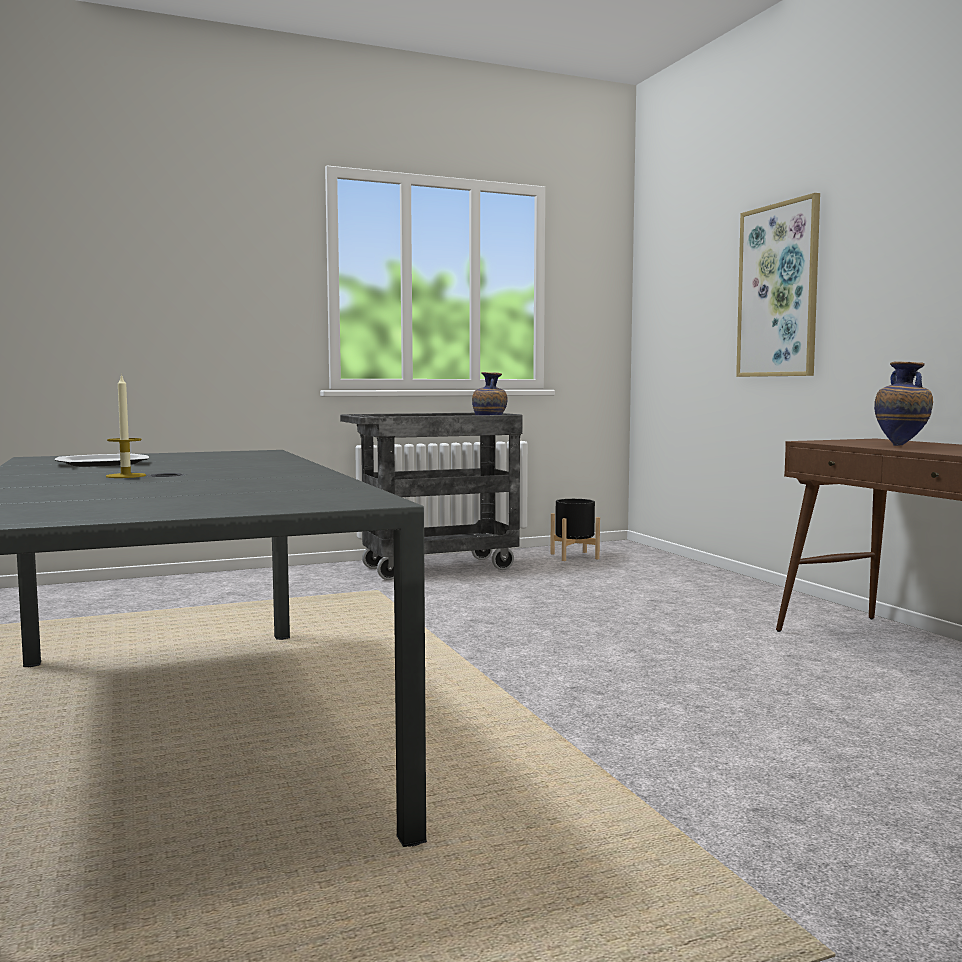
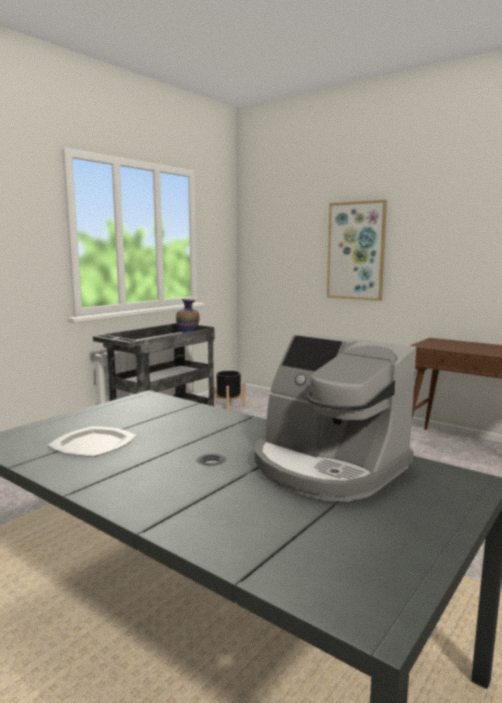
camera: 30 degrees left, 5 degrees up
(126, 476) = (196, 471): candle -> none
(252, 484) = (327, 467): none -> coffee machine
(901, 445) = (472, 348): vase -> none

